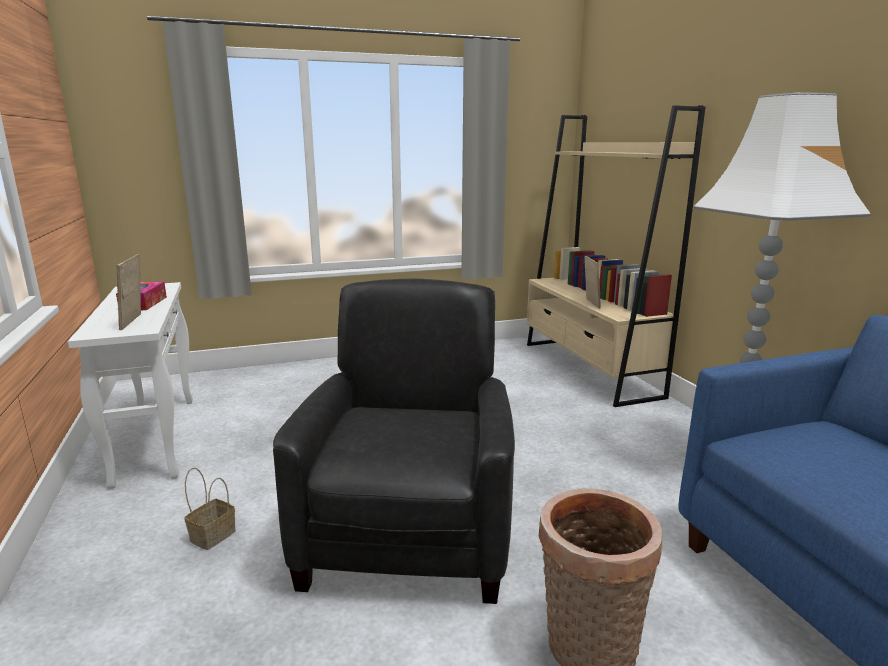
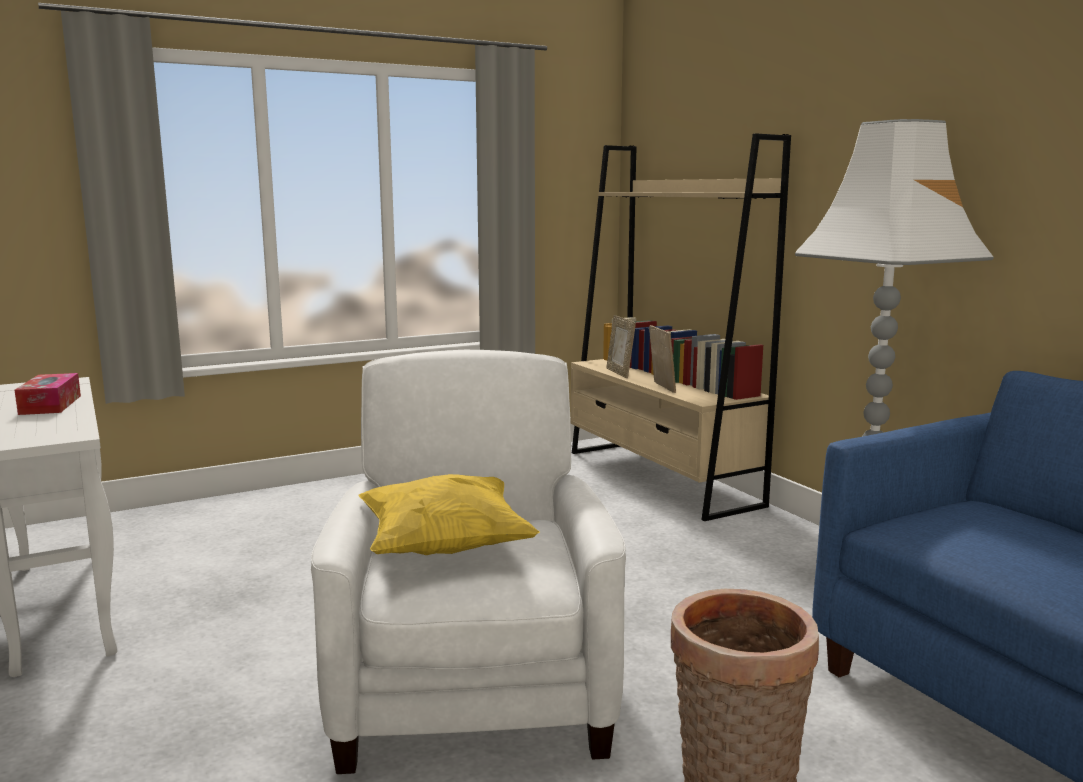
camera: 10 degrees left, 5 degrees down
(134, 321) = (53, 427): picture frame -> picture frame (620, 373)
(213, 534) = (195, 719): basket -> none
(383, 432) = (444, 547): none -> yellow pillow
(409, 532) = (473, 690): black armchair -> white armchair

